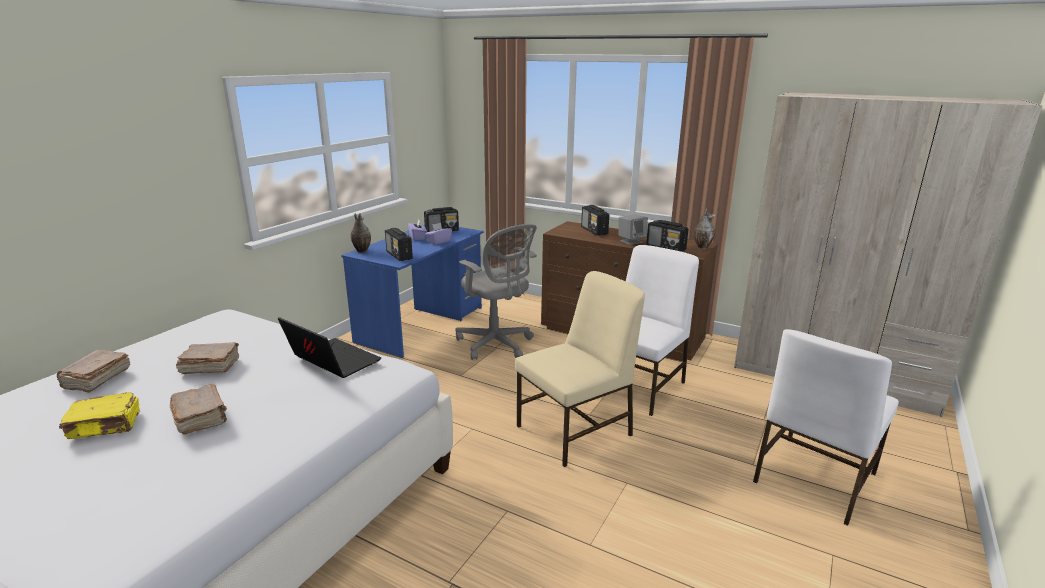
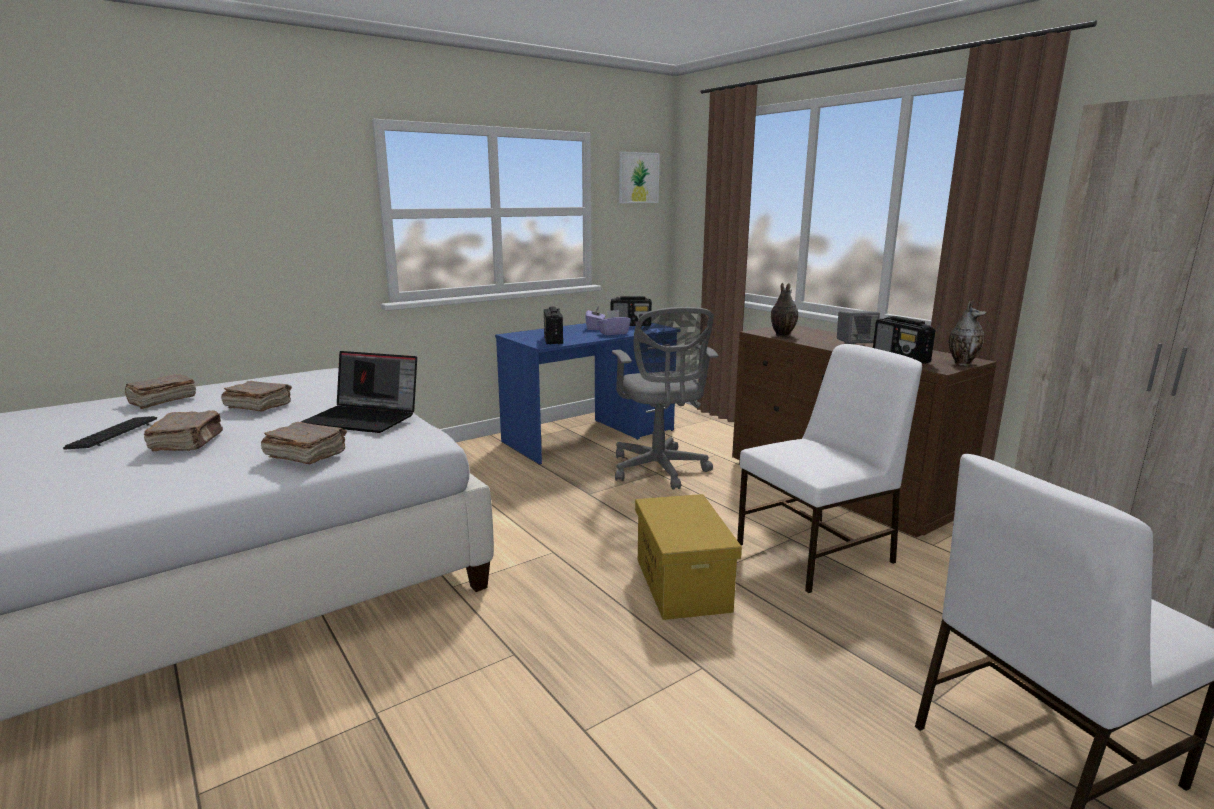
camera: 25 degrees right, 5 degrees down
(105, 426) = (113, 434): yellow book -> keyboard
(328, 407) = (305, 455): none -> brown book
(331, 361) = (365, 418): laptop -> laptop turned 135 degrees clockwise
(361, 251) = (519, 333): vase -> vase (781, 335)
(424, 105) = (638, 178): none -> picture
(576, 430) = (683, 585): beige chair -> yellow storage box
(594, 231) = (814, 334): radio -> none

